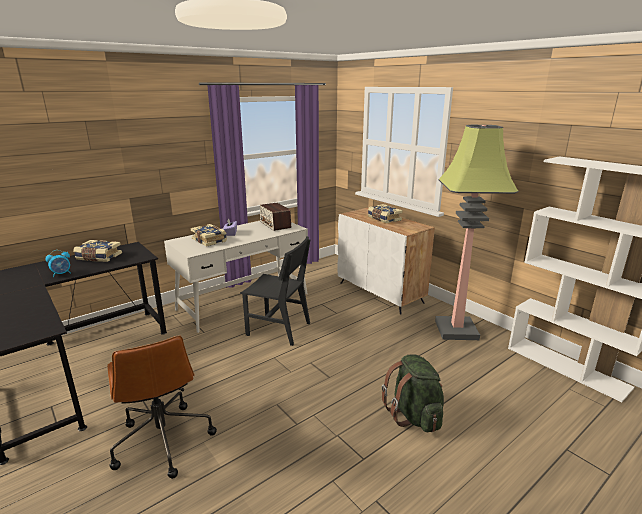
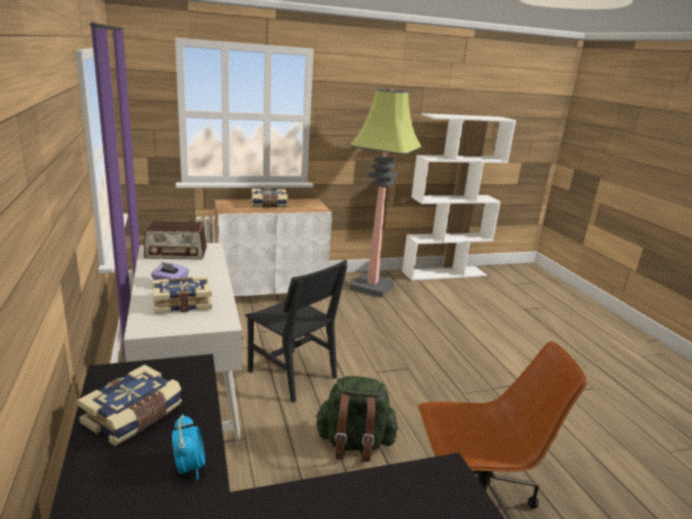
camera: 70 degrees left, 0 degrees up
(278, 329) = (292, 374): black chair -> black chair turned 90 degrees clockwise
(414, 415) = (477, 346): green backpack -> green backpack (354, 444)

